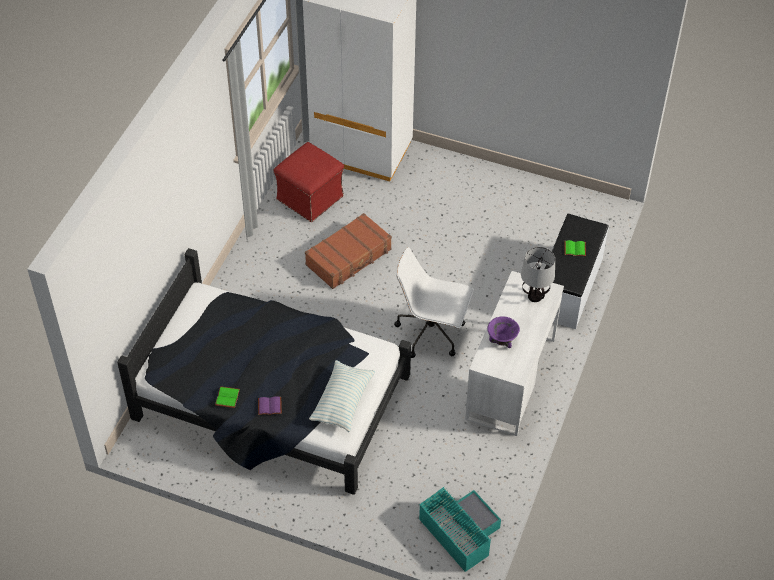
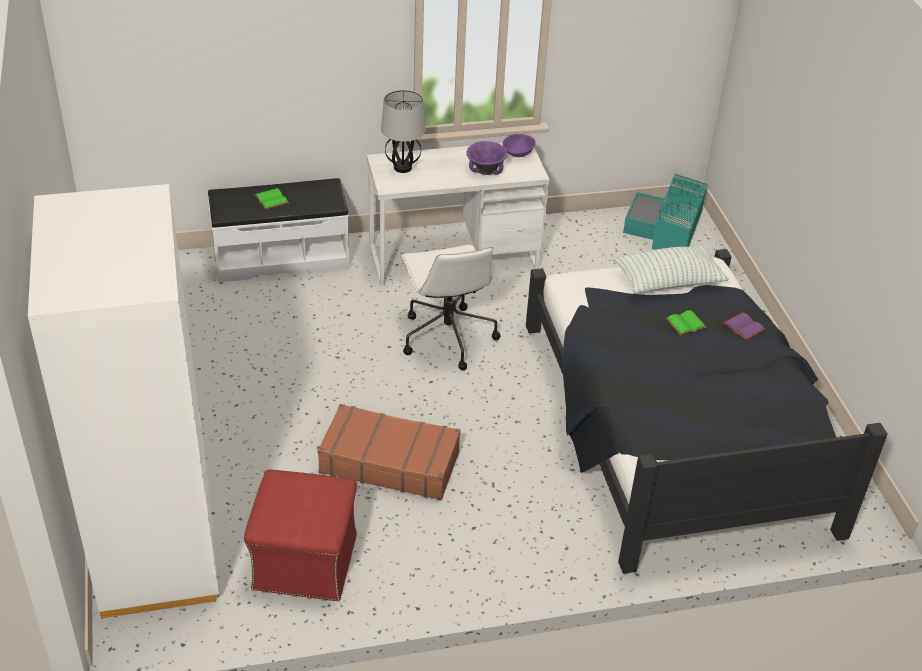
camera: 125 degrees left, 10 degrees down
(227, 397) = (774, 367): green book -> green book (686, 325)
(510, 368) = (518, 154): none -> purple bowl

